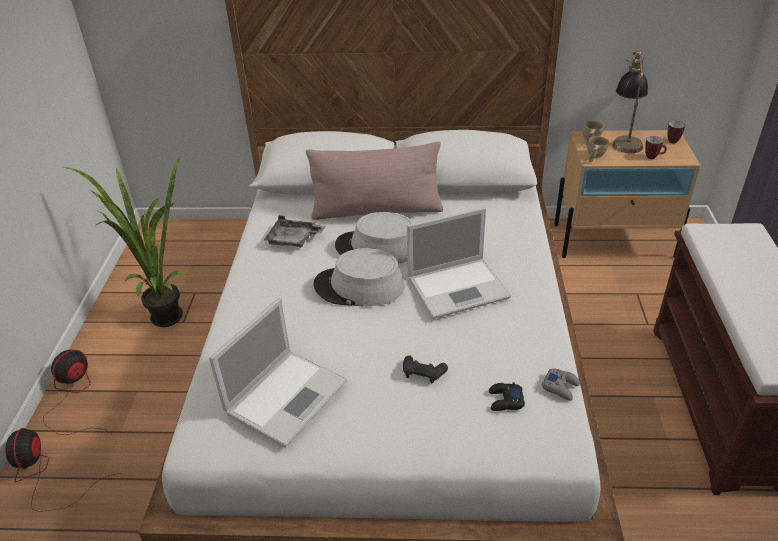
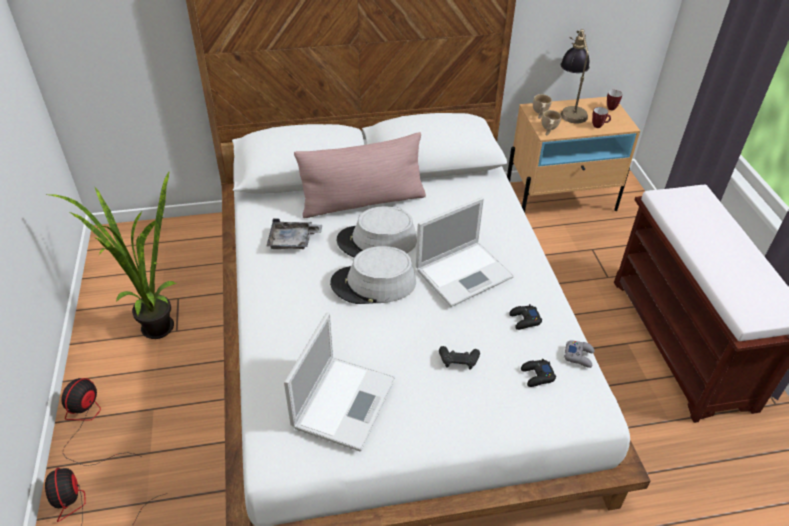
camera: 15 degrees left, 5 degrees up
(509, 342) = (524, 320): none -> black game controller

